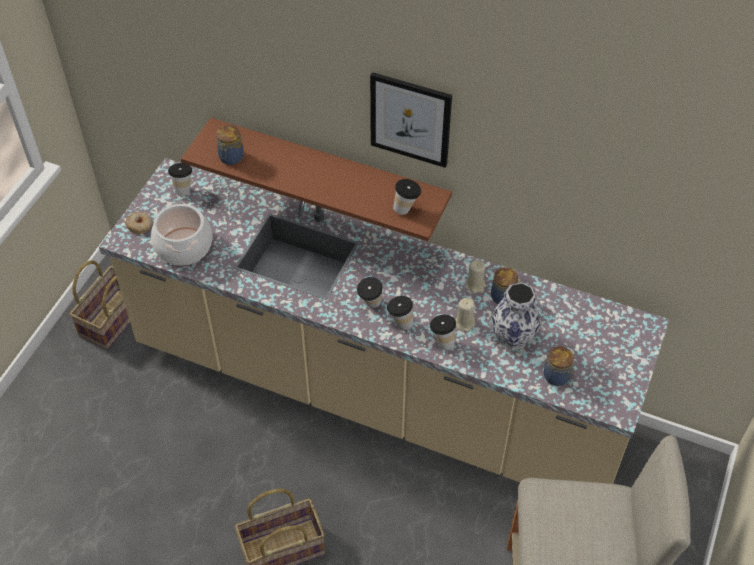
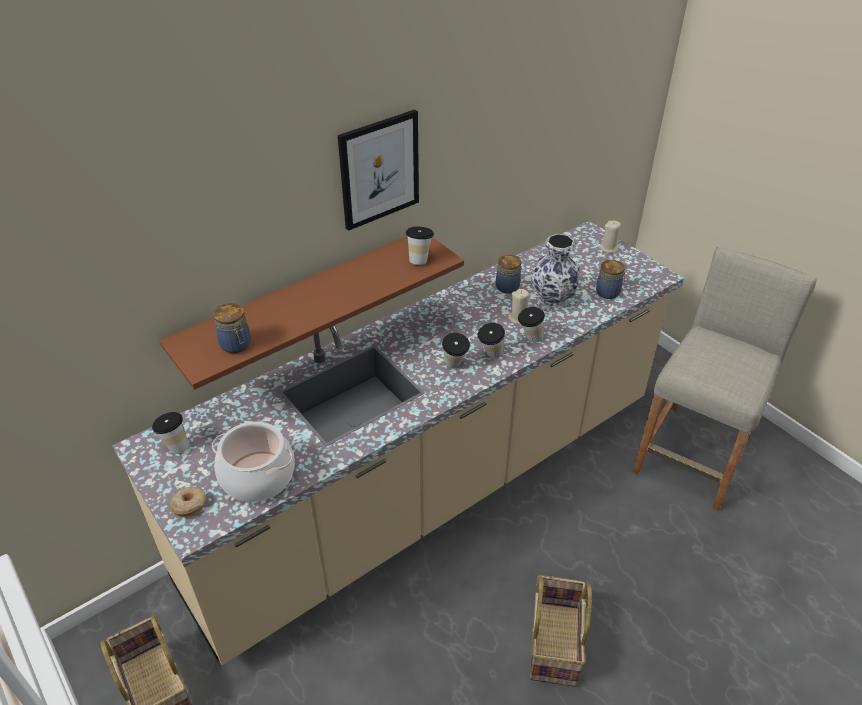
camera: 60 degrees left, 10 degrees down
(475, 285) = (483, 296): beige candle -> beige candle (609, 248)

